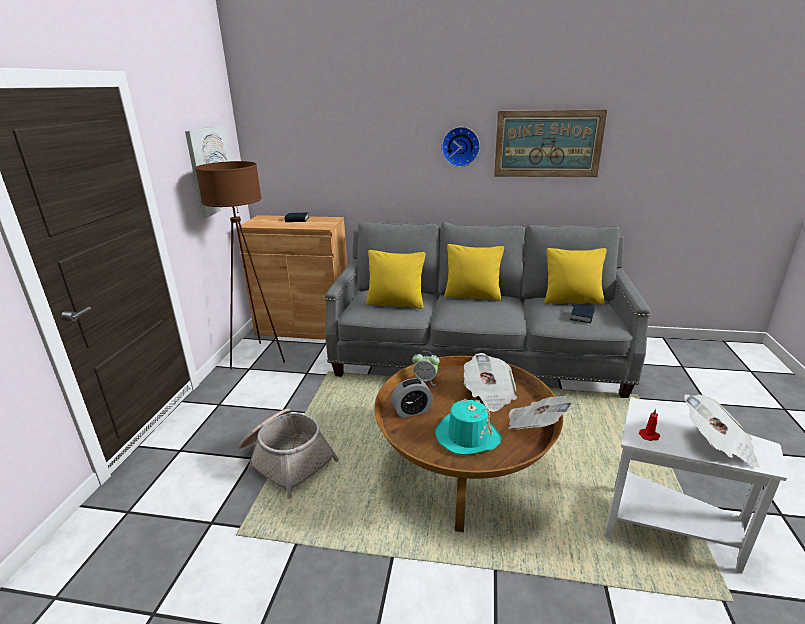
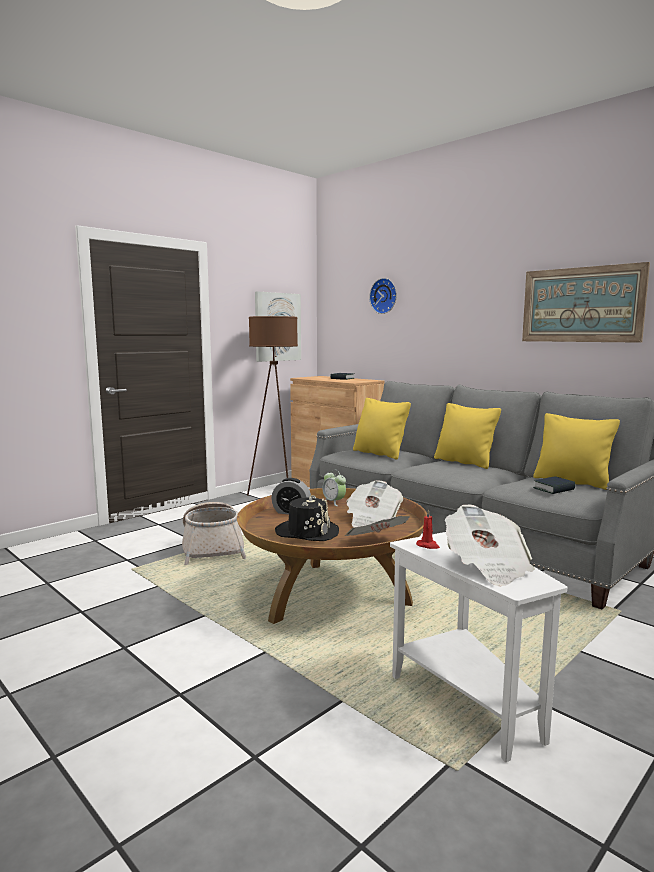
camera: 35 degrees right, 15 degrees down
(460, 146) = (490, 310): wall clock -> wall clock (384, 296)
(467, 436) = (307, 532): turquoise hat -> black hat

